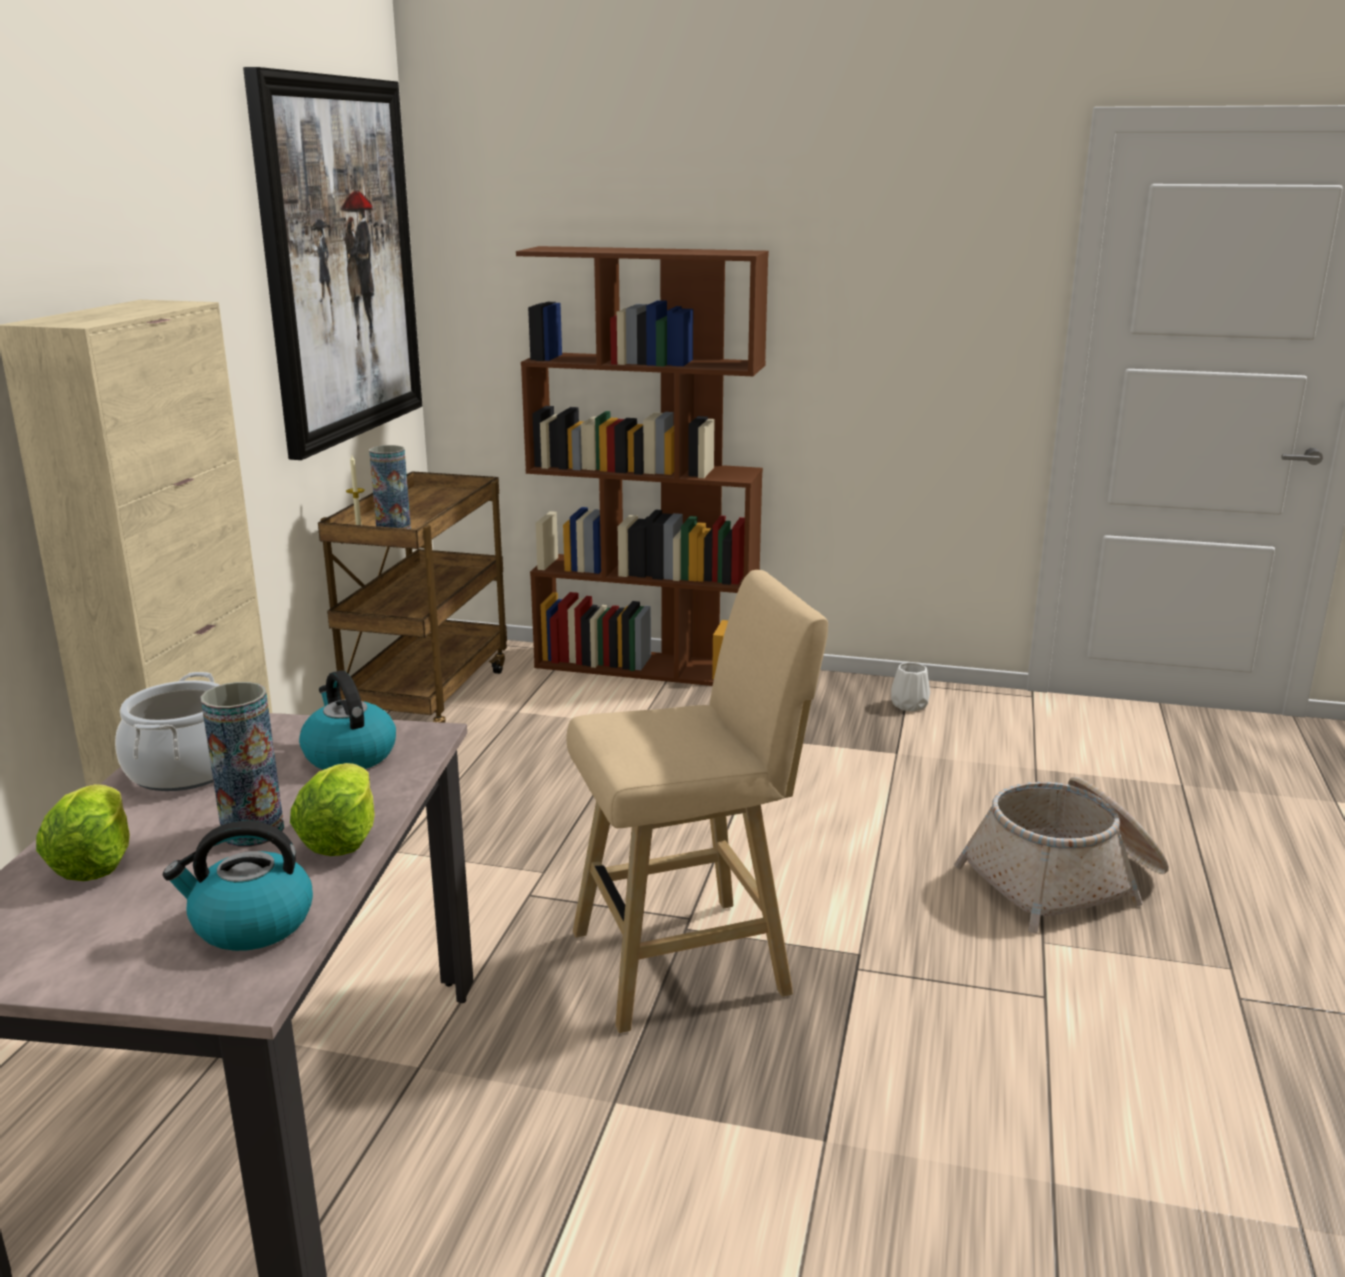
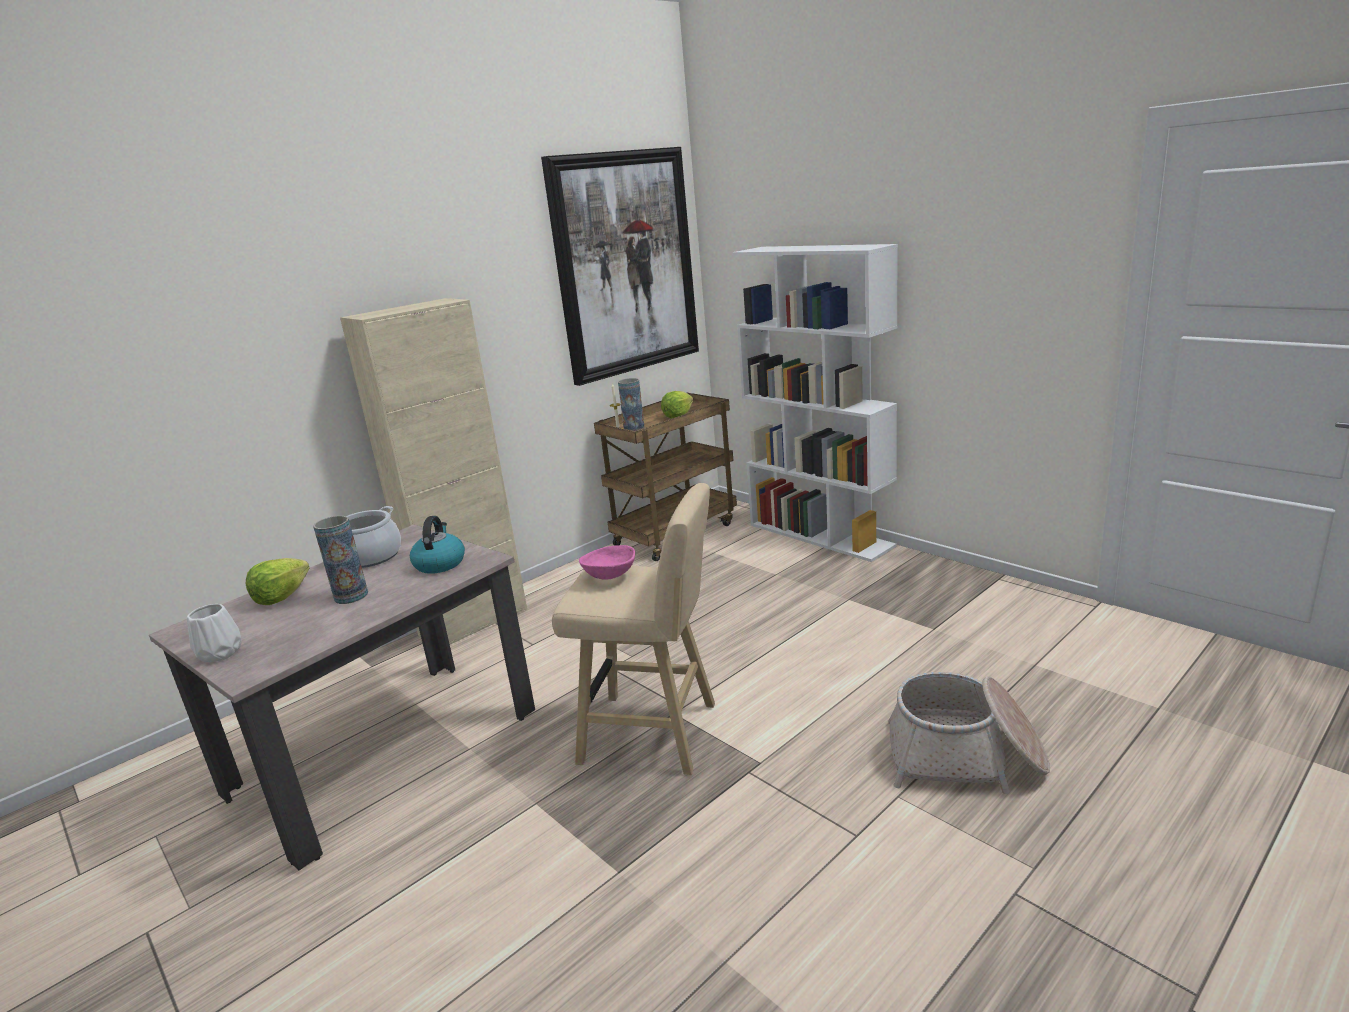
camera: 35 degrees right, 0 degrees up
(250, 924) = (289, 643): kettle -> none
(341, 838) = (377, 609): lettuce -> lettuce (678, 416)
(642, 727) = (610, 576): none -> pink bowl
(647, 666) = (821, 535): brown bookcase -> white bookcase
(910, 705) = (982, 595): white vase -> white vase (221, 653)

